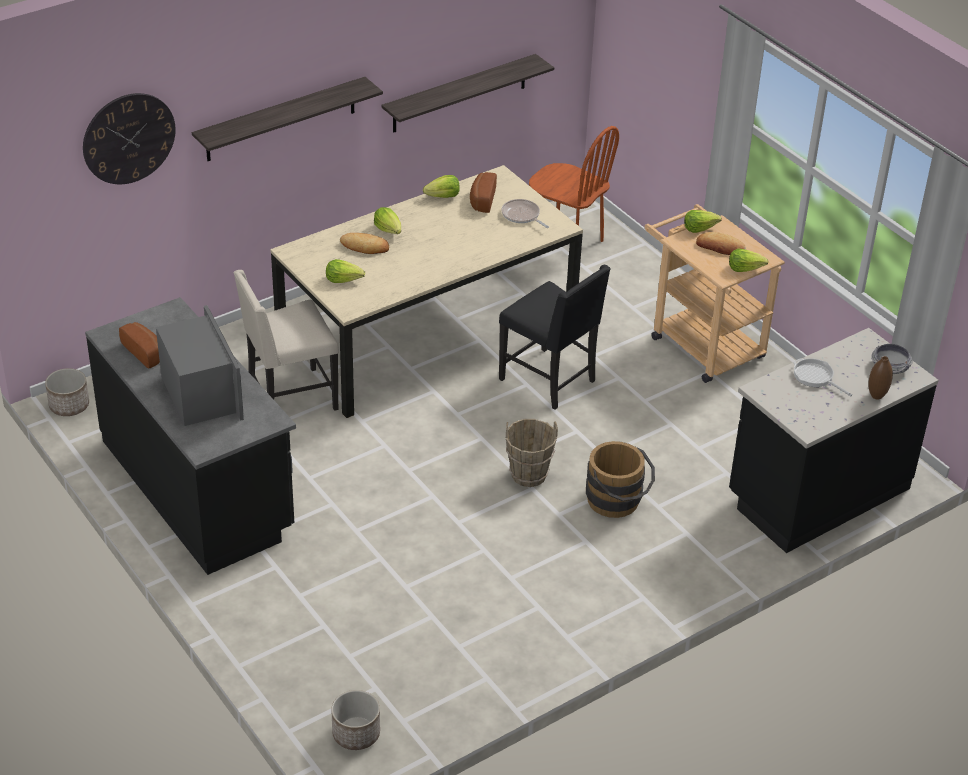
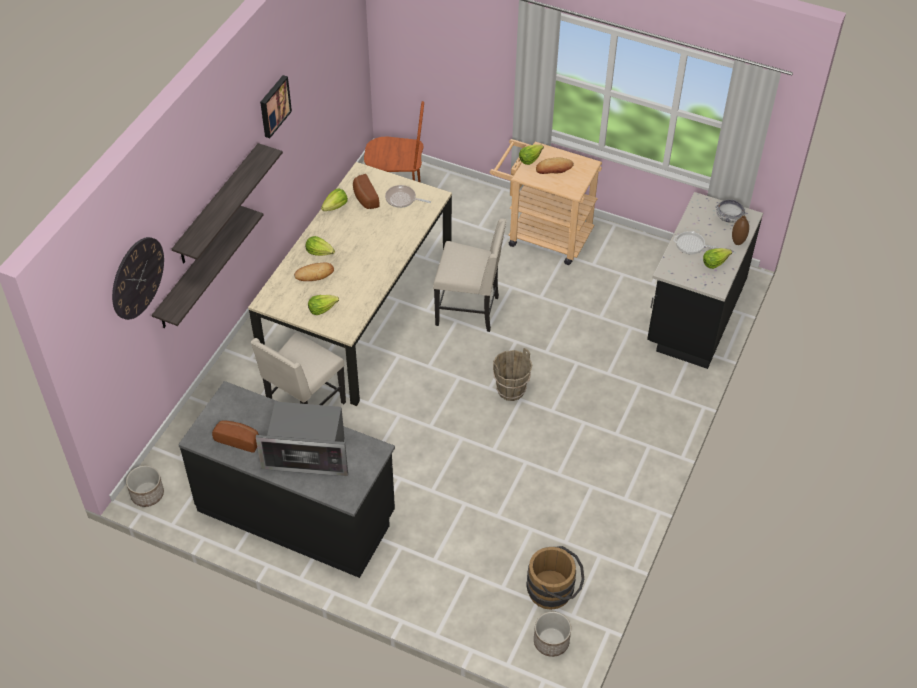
camera: 30 degrees left, 10 degrees up
(201, 393) = (308, 454): microwave -> microwave turned 150 degrees clockwise
(401, 43) = (273, 106): none -> picture
(459, 94) = (307, 121): shelf -> shelf (199, 268)
(550, 380) = (469, 310): black chair -> beige chair
(617, 502) = (581, 383): brown bucket -> brown bucket (554, 591)
(745, 268) = (582, 178): lettuce -> lettuce (715, 262)

